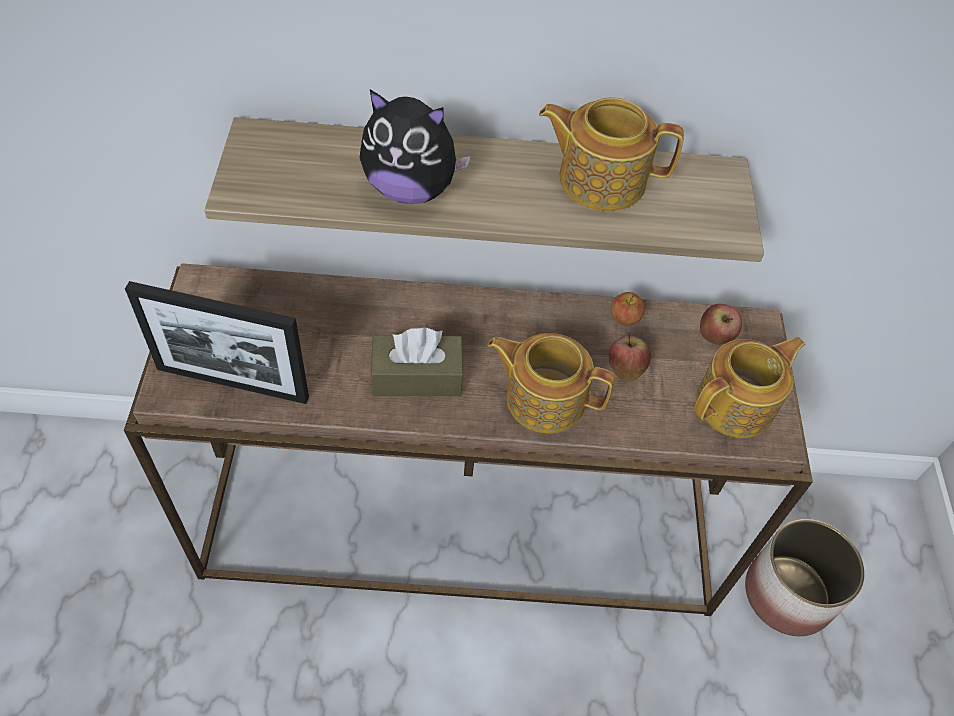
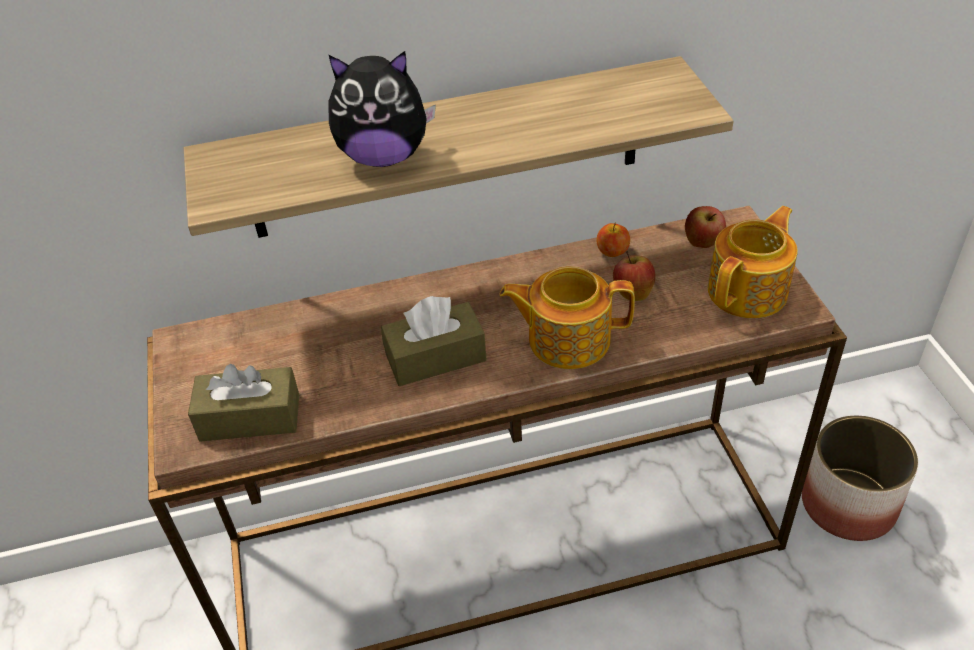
camera: 10 degrees left, 10 degrees down
(232, 383) = (250, 417): picture frame -> brown tissue box
(600, 179) = (557, 104): teapot -> none

